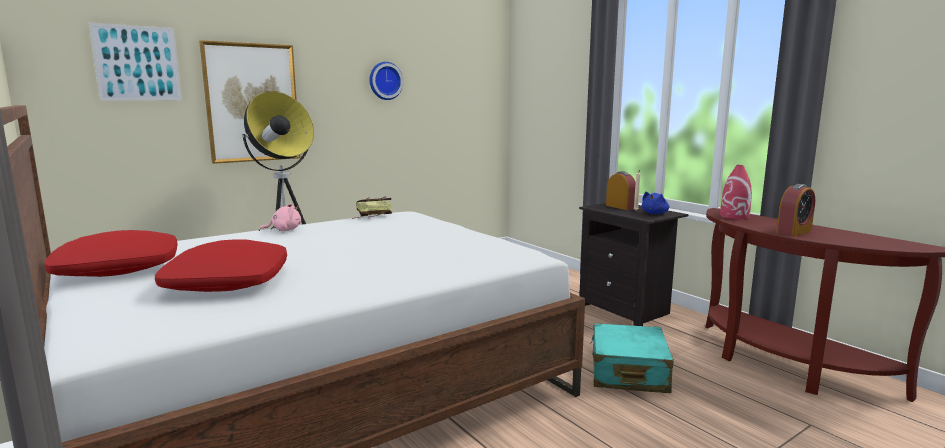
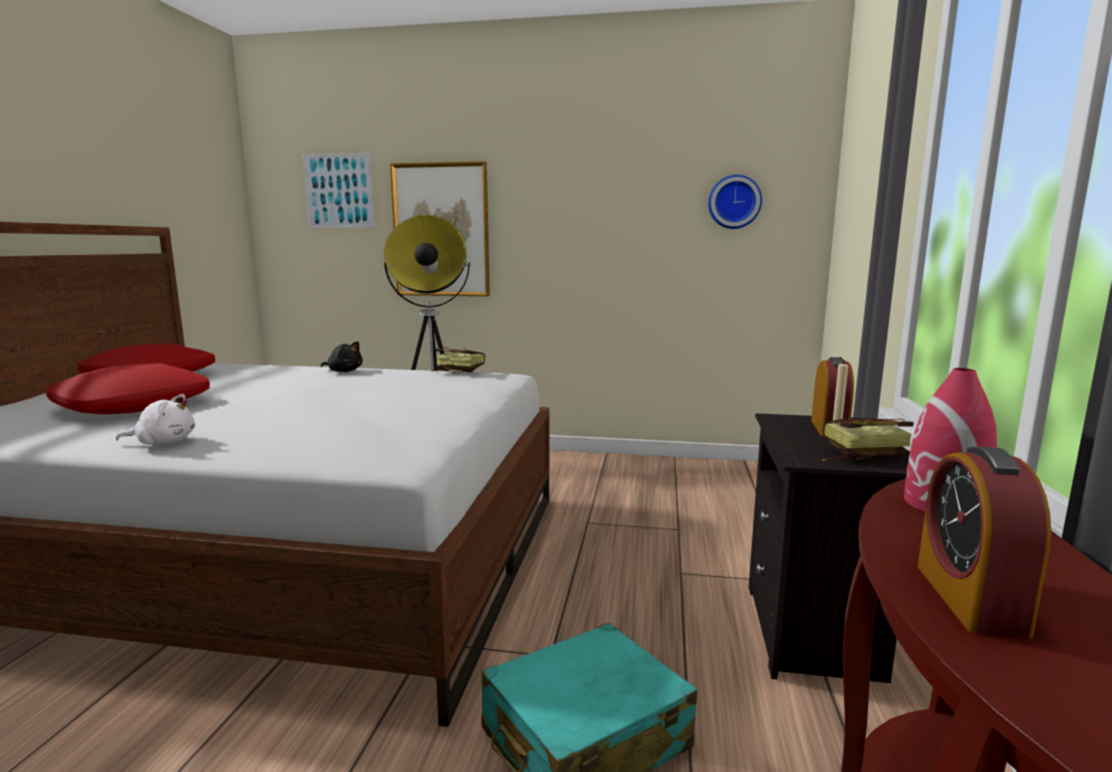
camera: 45 degrees right, 0 degrees up
(284, 230) = (344, 371): pink plush toy -> black plush toy
(374, 284) = (163, 442): none -> white plush toy
(385, 81) = (607, 201): wall clock -> wall clock (734, 202)
(655, 213) = (856, 455): blue plush toy -> book
(794, 232) = (969, 598): alarm clock -> alarm clock turned 90 degrees clockwise

